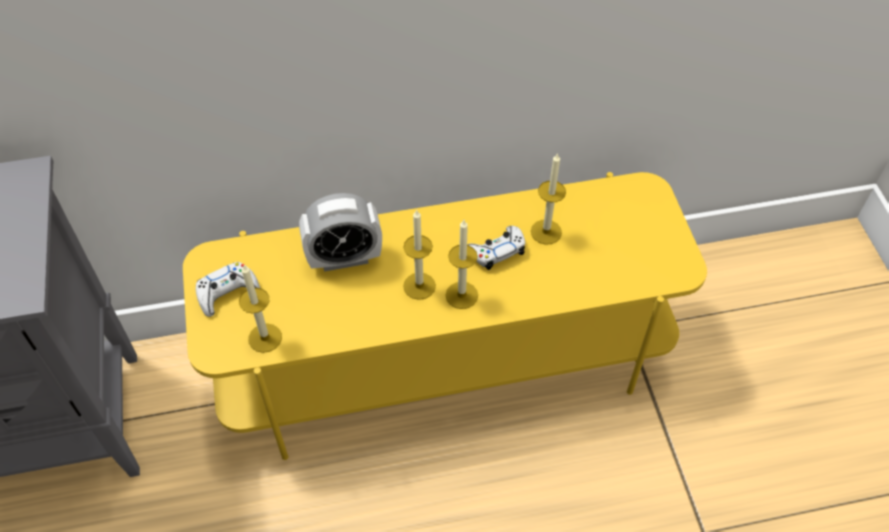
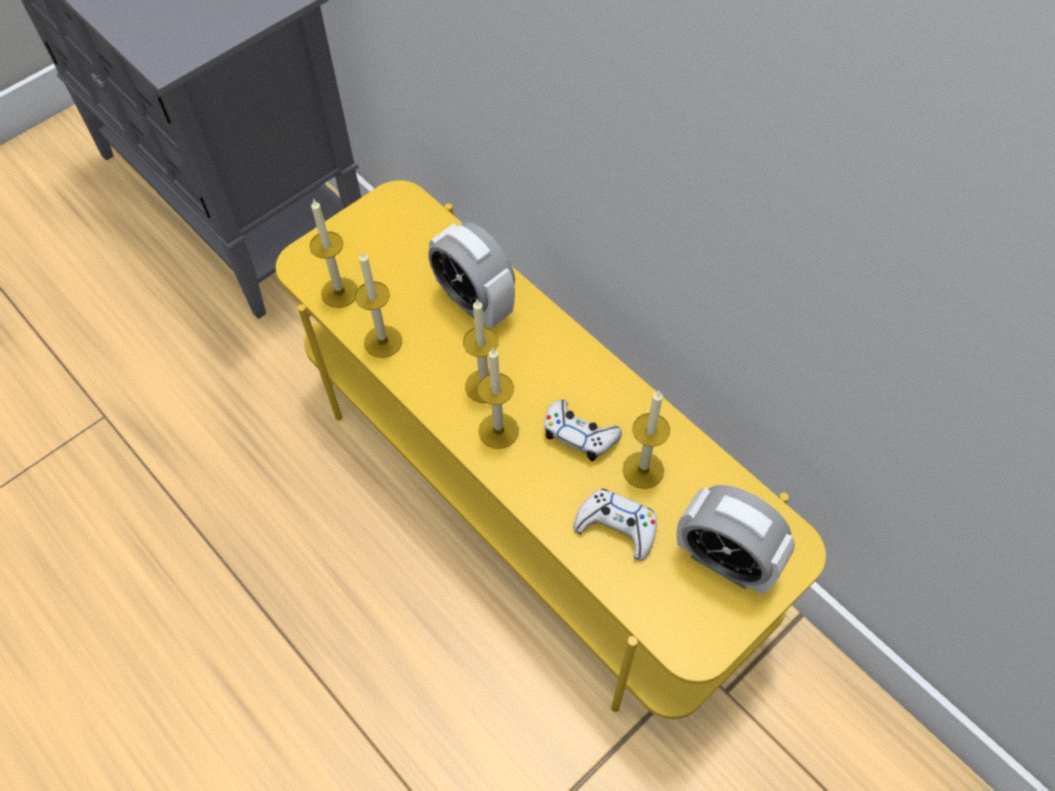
camera: 60 degrees right, 5 degrees up
(227, 293) = (371, 235): white game controller -> white game controller (616, 527)
(333, 330) = (383, 341): none -> candle
(635, 224) = (725, 561): none -> alarm clock

